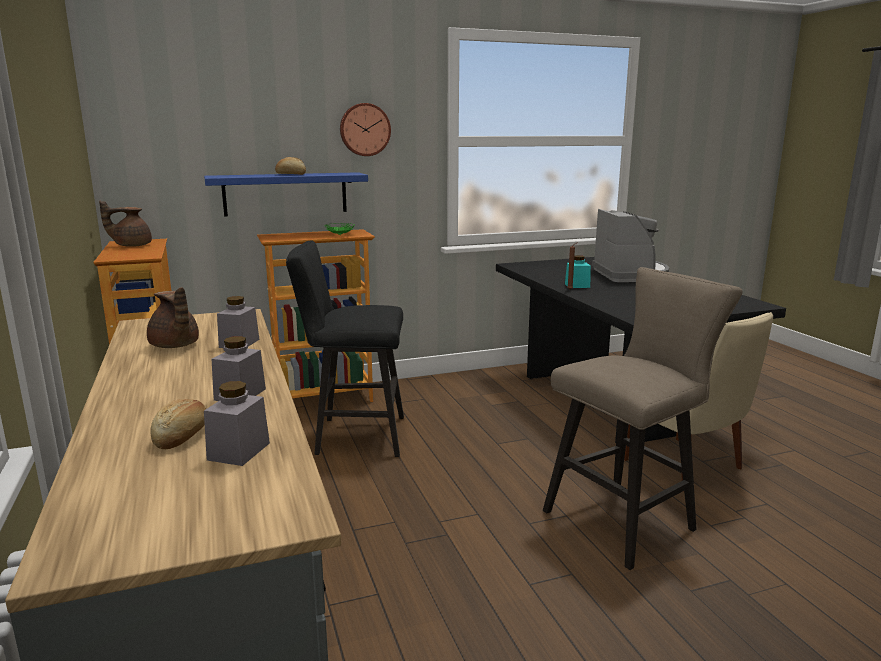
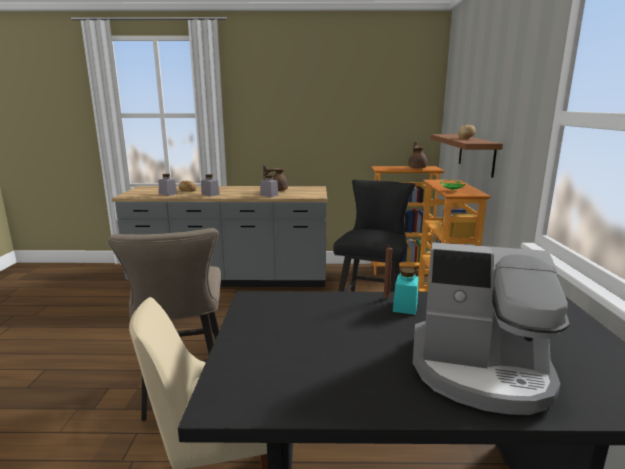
camera: 110 degrees right, 0 degrees up
(285, 194) = (476, 154): blue shelf -> brown shelf
(364, 129) = (511, 103): wall clock -> none

